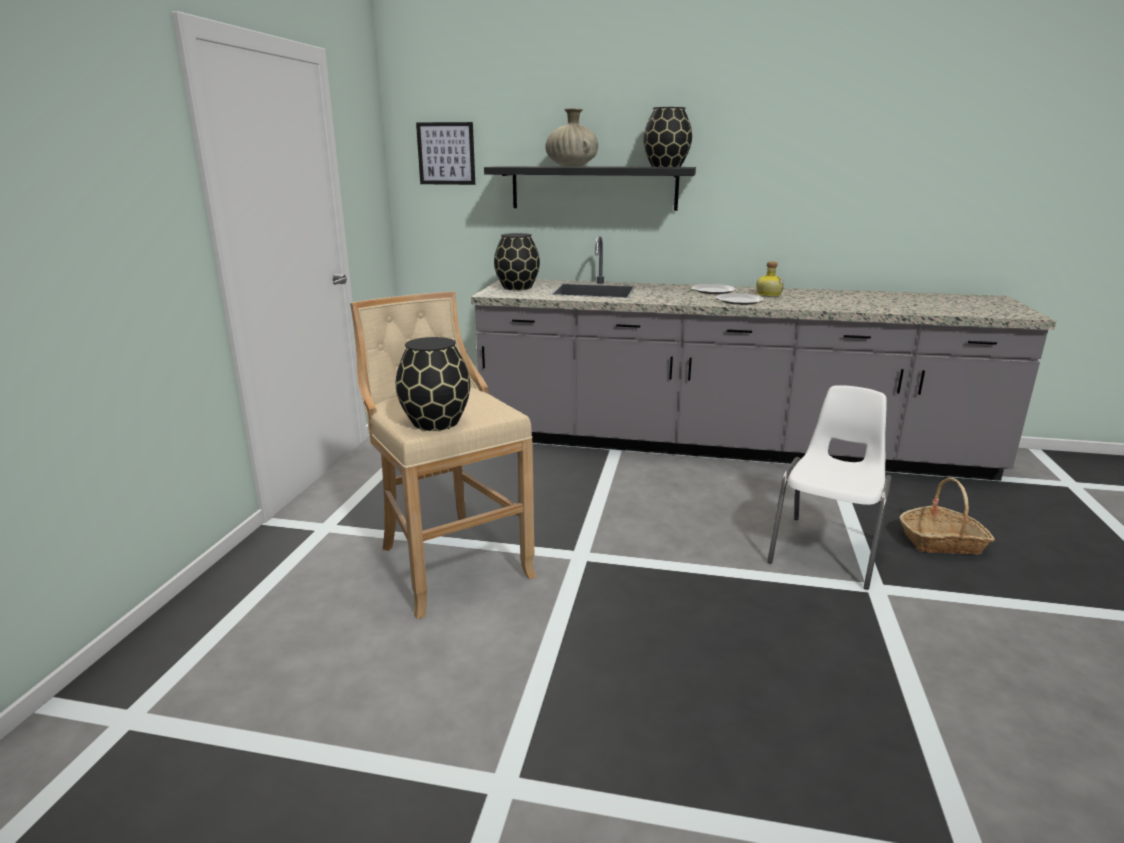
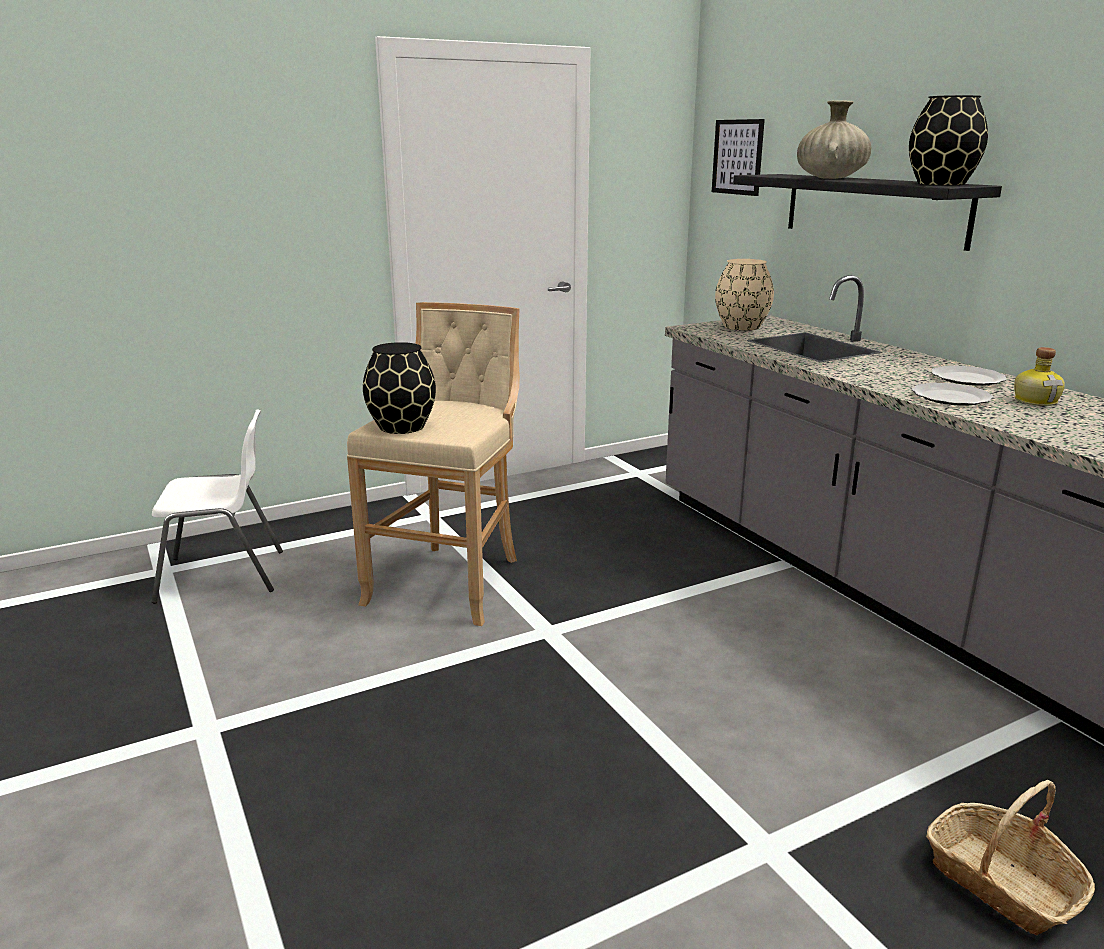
camera: 50 degrees right, 0 degrees up
(517, 287) = (742, 326): black vase -> beige vase
(827, 550) = (803, 780): white chair -> white chair (223, 576)

